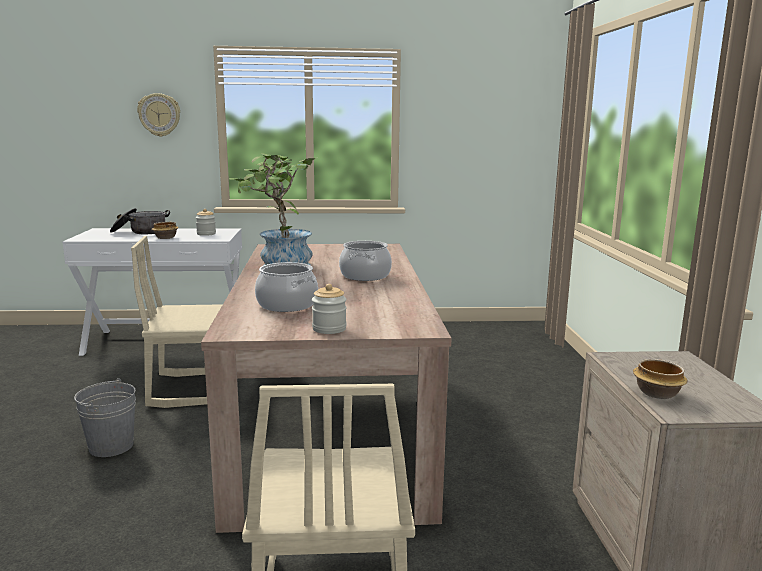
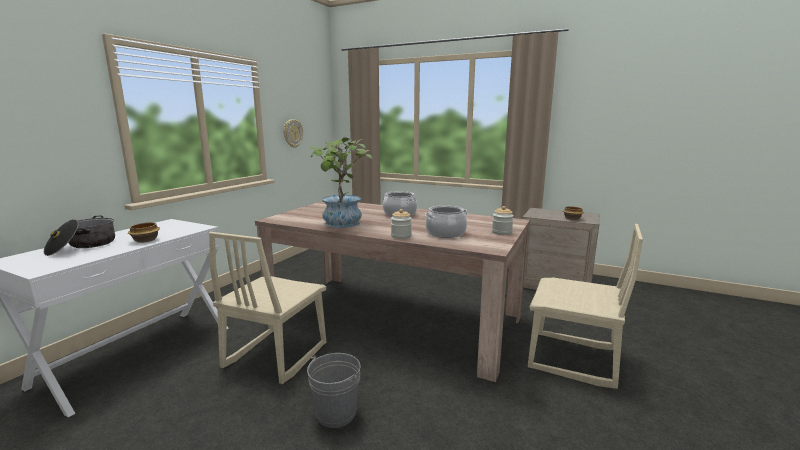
camera: 60 degrees left, 0 degrees up
(159, 115) = (44, 107): wall clock -> wall clock (292, 133)
(206, 234) = (167, 228): jar -> jar (401, 236)

